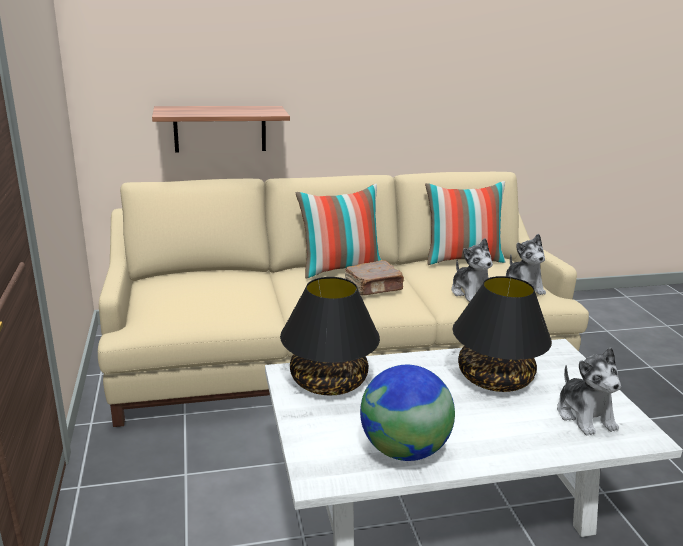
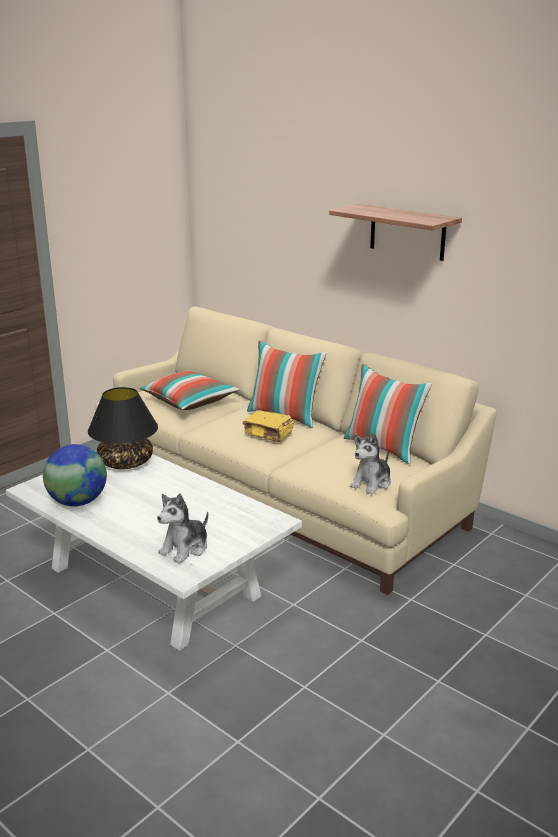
camera: 55 degrees right, 0 degrees up
(220, 128) = (268, 280): shelf -> shelf (407, 232)
(228, 295) = (189, 401): none -> pillow
(374, 287) = (269, 434): brown book -> yellow book
(471, 293) = (322, 467): plush toy -> none
(494, 379) = (196, 508): black table lamp -> none

